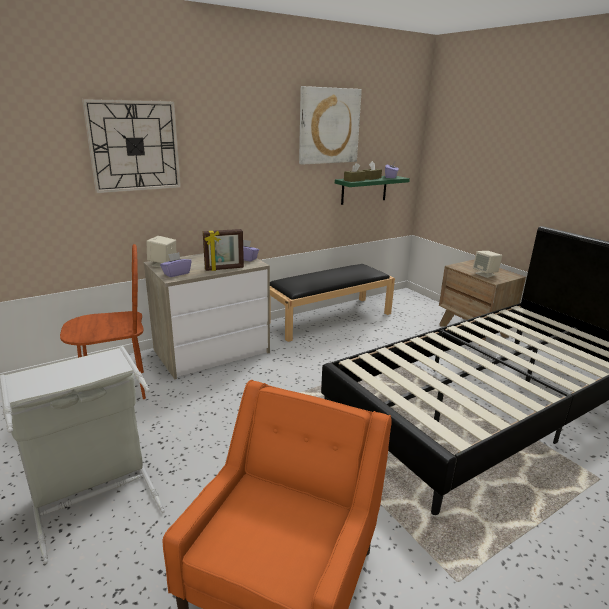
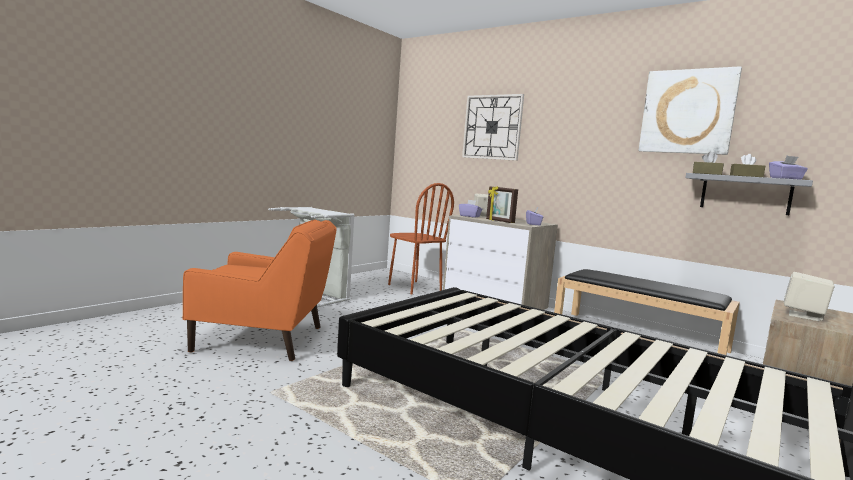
camera: 70 degrees right, 15 degrees down
(364, 189) = (745, 194): green shelf -> grey shelf

